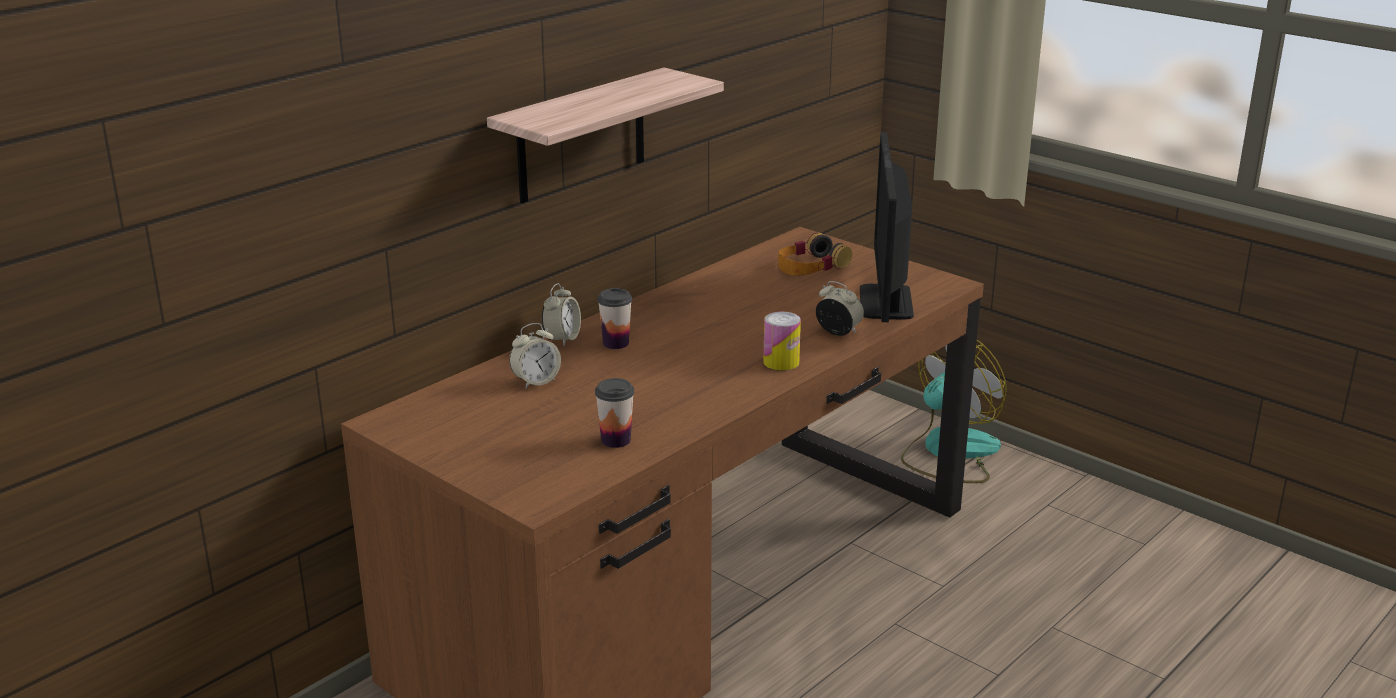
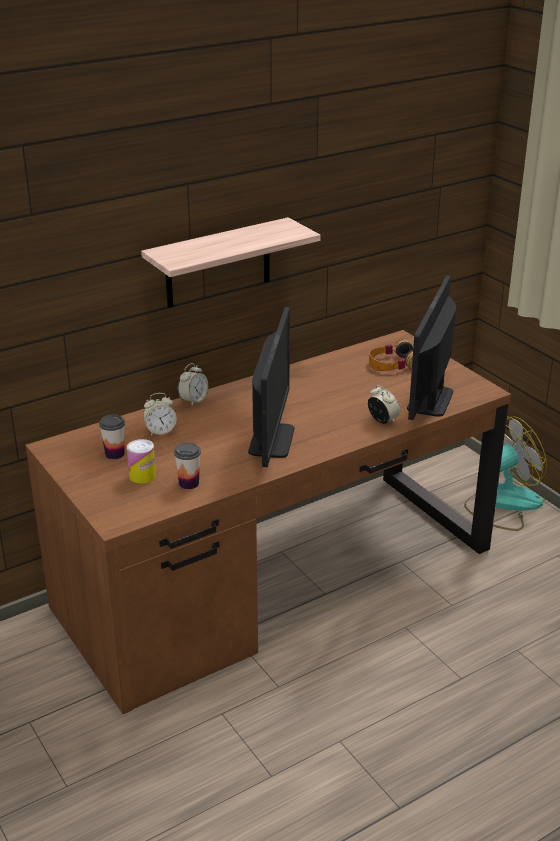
camera: 15 degrees right, 5 degrees up
(616, 343) = (227, 408): cup -> cup (115, 454)
(701, 373) = (271, 440): none -> monitor
(781, 362) = (330, 439): can -> can (142, 476)

